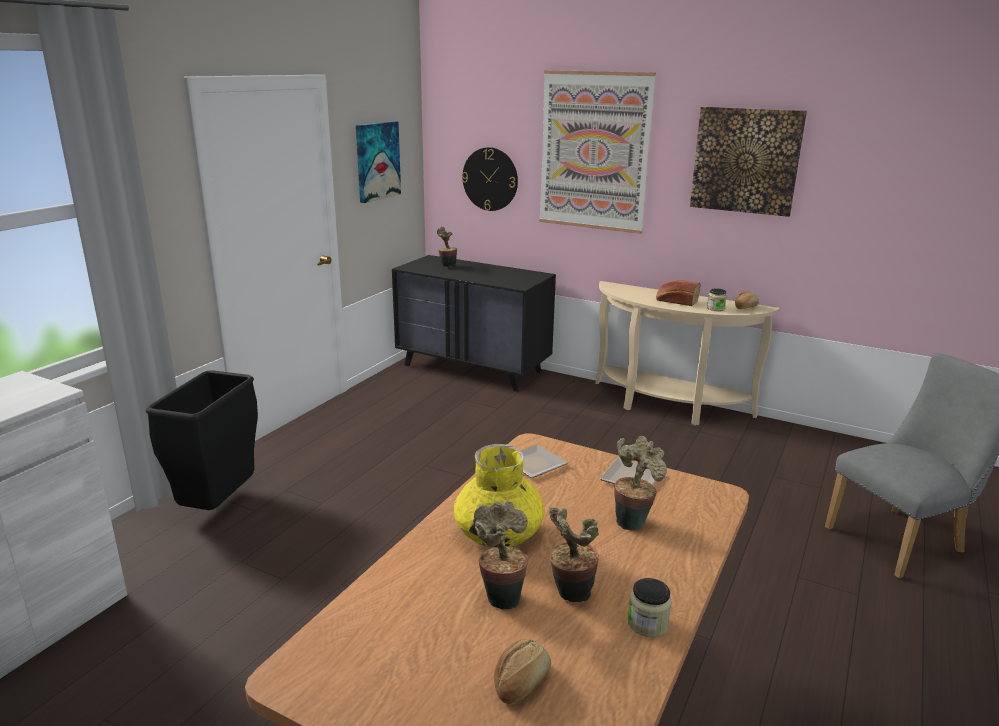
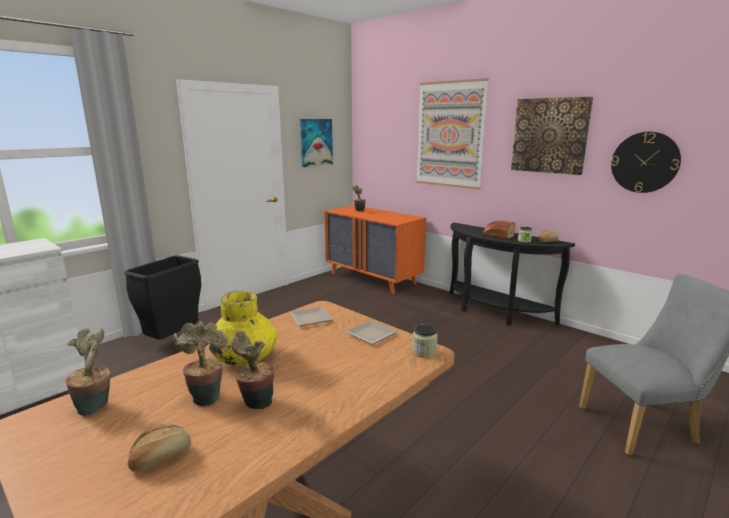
camera: 15 degrees right, 5 degrees down
(473, 369) = (373, 278): black dresser -> orange dresser
(490, 179) = (388, 155): wall clock -> wall clock (644, 162)
(633, 521) = (347, 361): potted plant -> potted plant (97, 407)
(647, 624) = (293, 433): jar -> jar (424, 352)
(666, 407) = (493, 312): beige console table -> black console table

